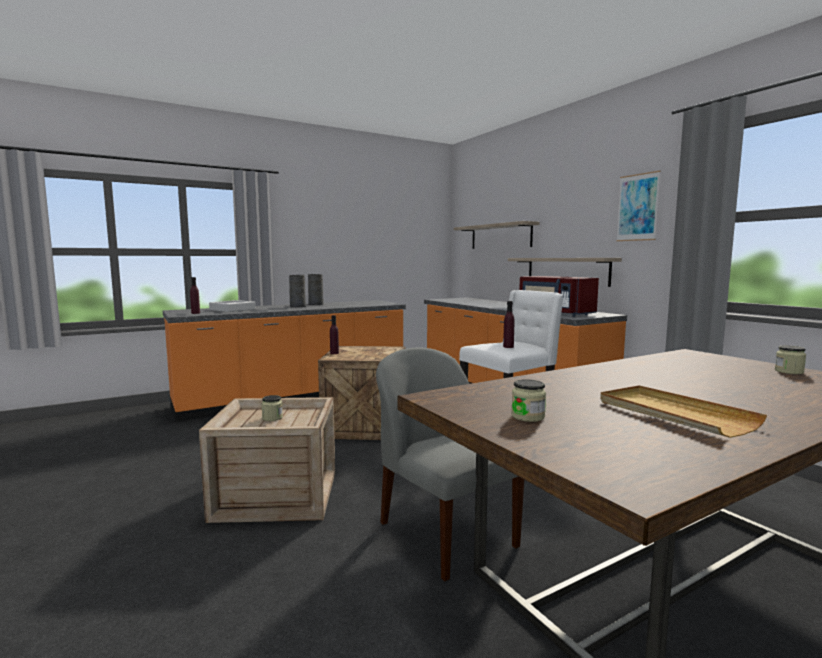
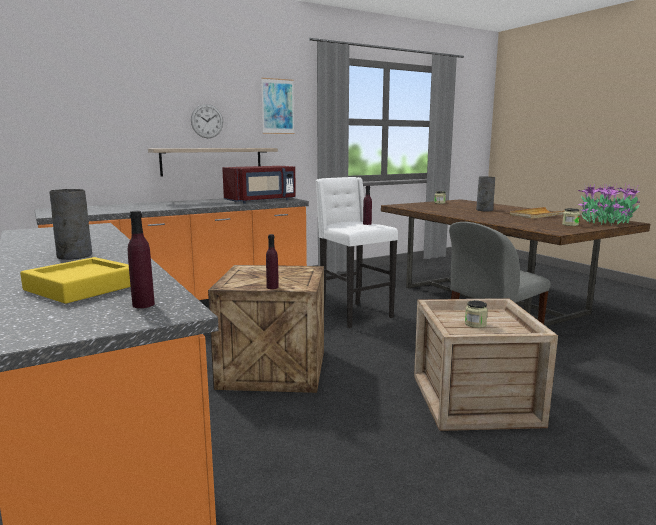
camera: 90 degrees left, 5 degrees up
(232, 309) = (82, 287): grey tray -> yellow tray
(316, 304) = (38, 250): grey vase -> grey vase (484, 210)
(500, 236) = (99, 119): shelf -> none
(566, 231) = (207, 121): none -> wall clock
(600, 455) = (605, 222): none -> potted plant

